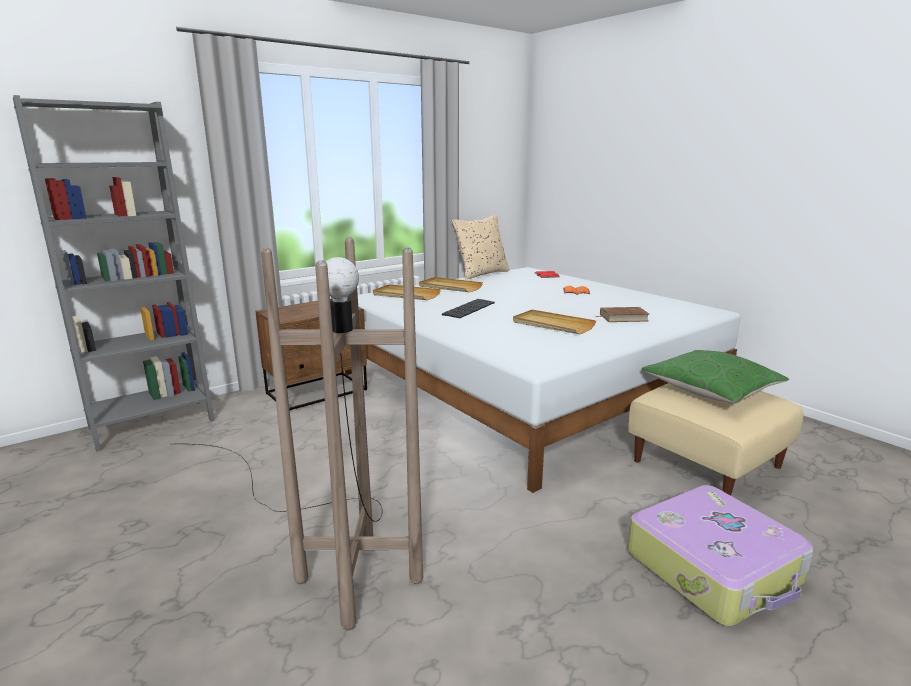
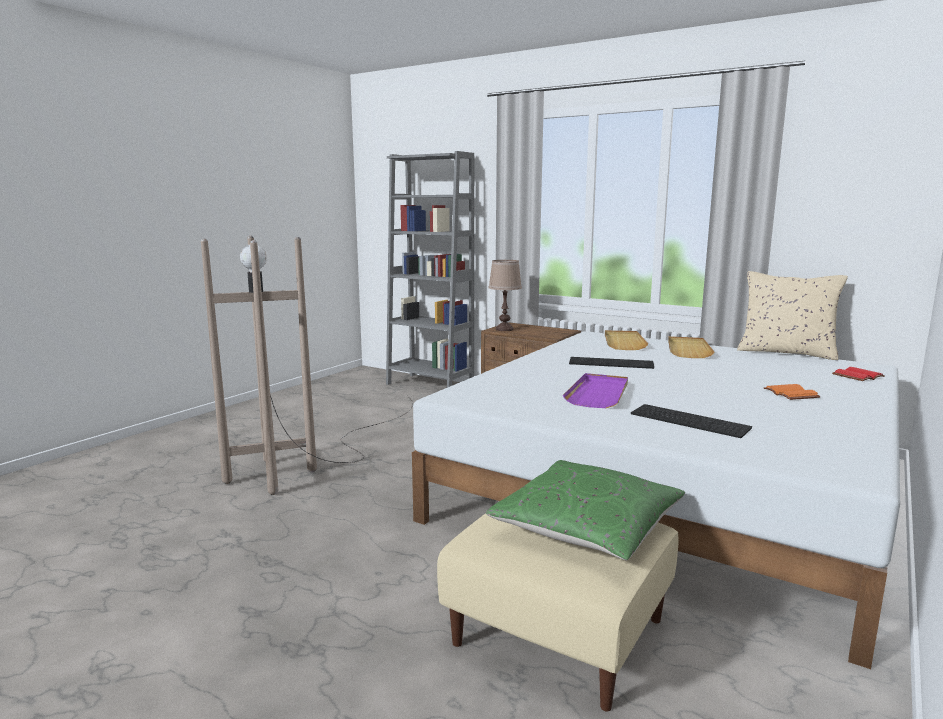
camera: 70 degrees right, 5 degrees down
(289, 316) = (504, 329): none -> brown table lamp
(552, 325) = (598, 393): beige tray -> purple tray
(623, 317) = (691, 421): brown book -> keyboard
(714, 568) = (316, 630): suitcase -> none

